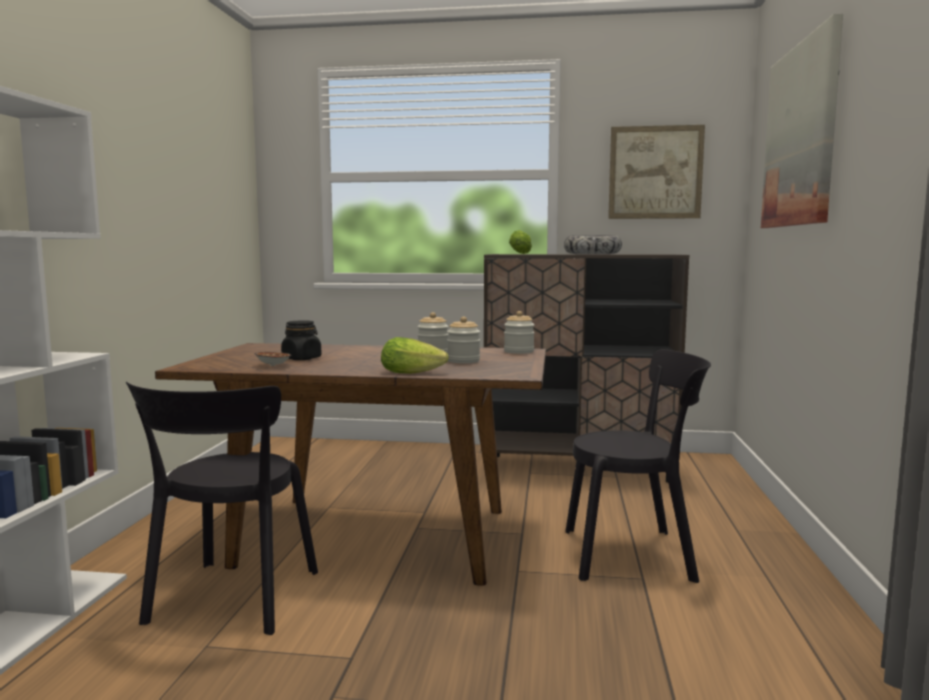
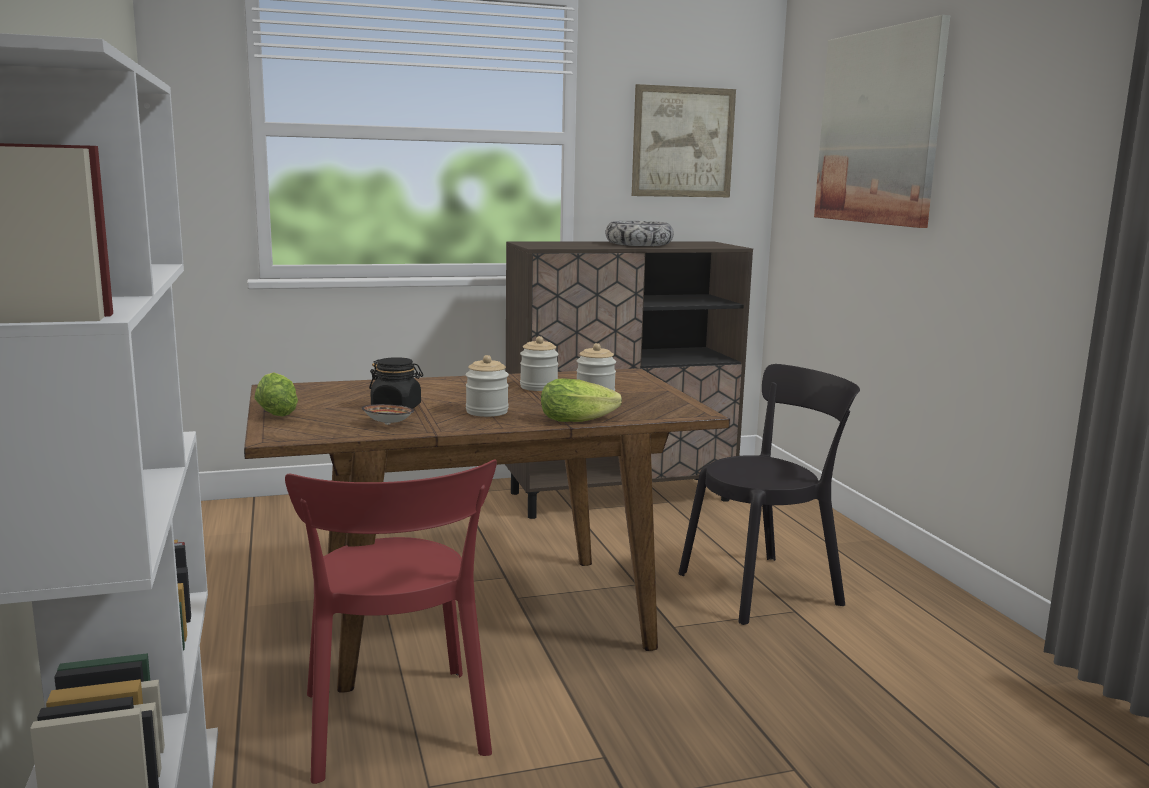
camera: 25 degrees left, 5 degrees up
(231, 600) = (395, 729): black chair -> red chair
(519, 351) = (624, 375): jar -> jar (487, 412)
(521, 253) = (552, 243): lettuce -> lettuce (278, 411)

